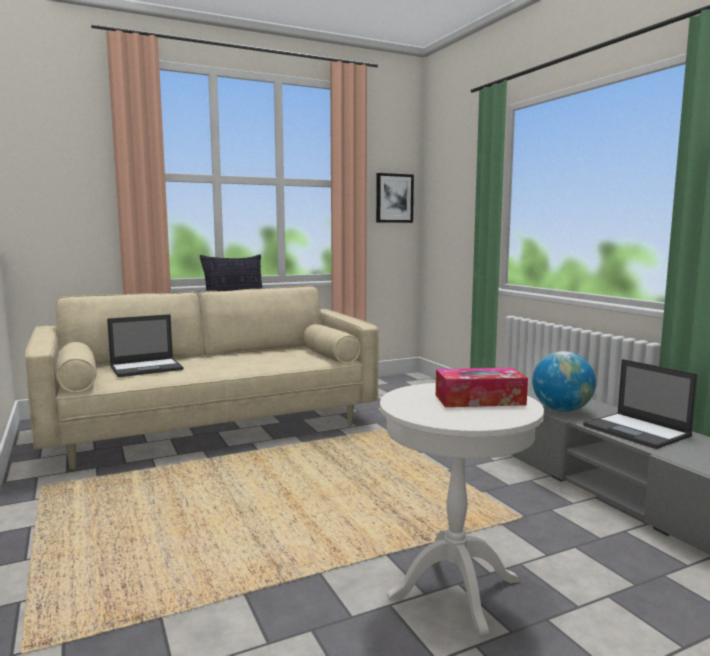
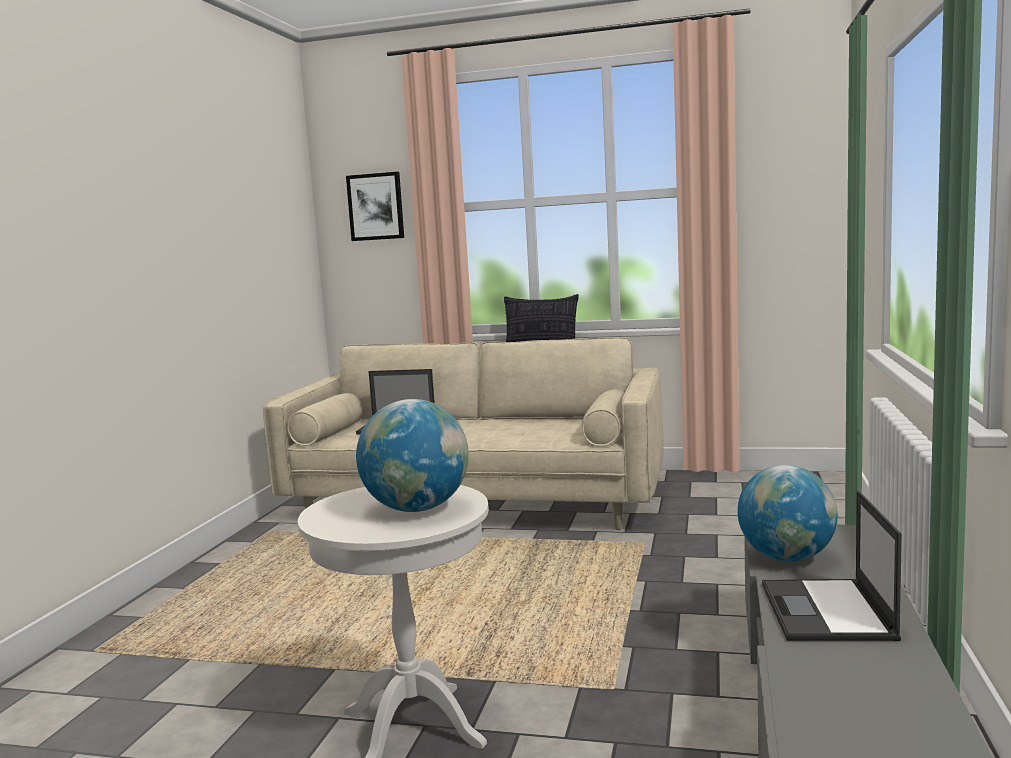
camera: 40 degrees right, 0 degrees up
(394, 198) = (794, 202): picture -> picture (376, 206)
(479, 400) = (417, 509): tissue box -> globe

